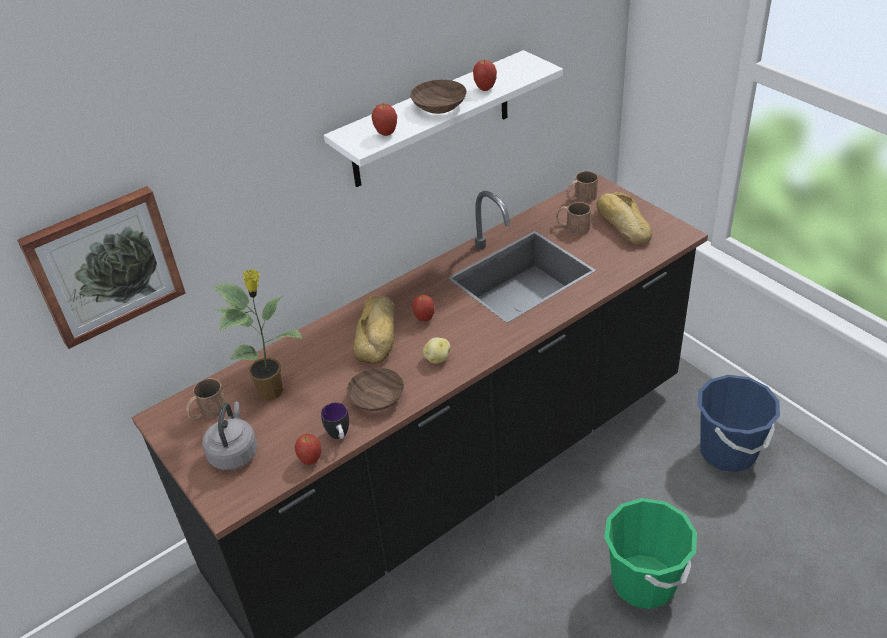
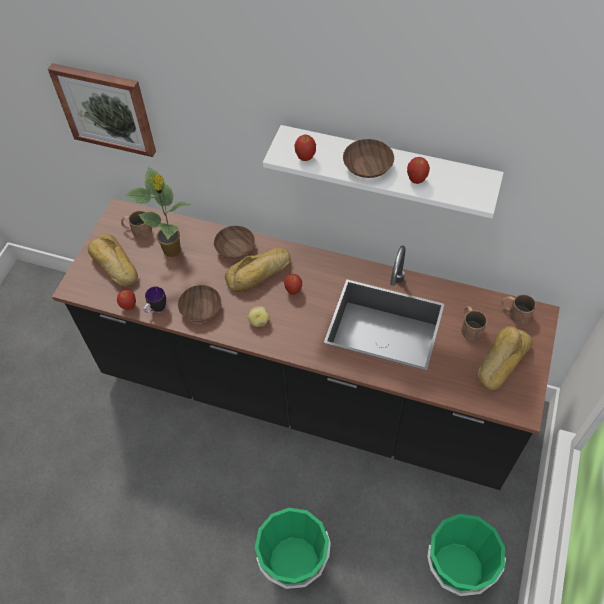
camera: 55 degrees right, 15 degrees up
(234, 452) = (113, 265): grey kettle -> bread
(326, 339) = (236, 248): none -> brown bowl
(728, 451) = (457, 568): blue bucket -> green bucket

